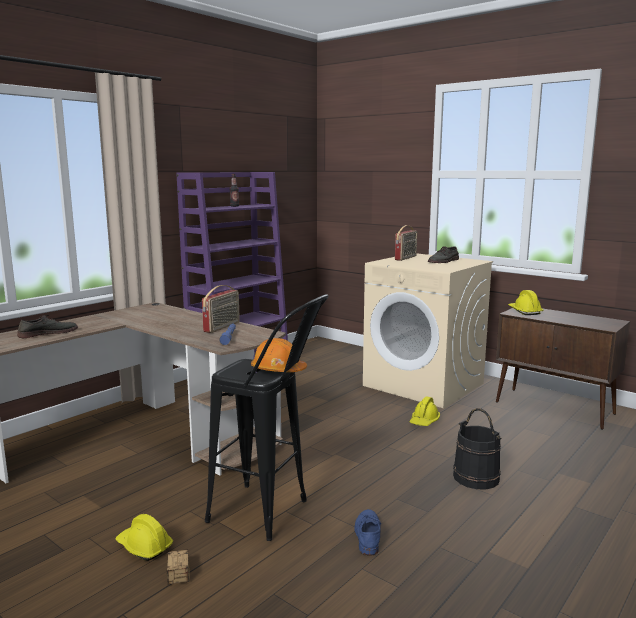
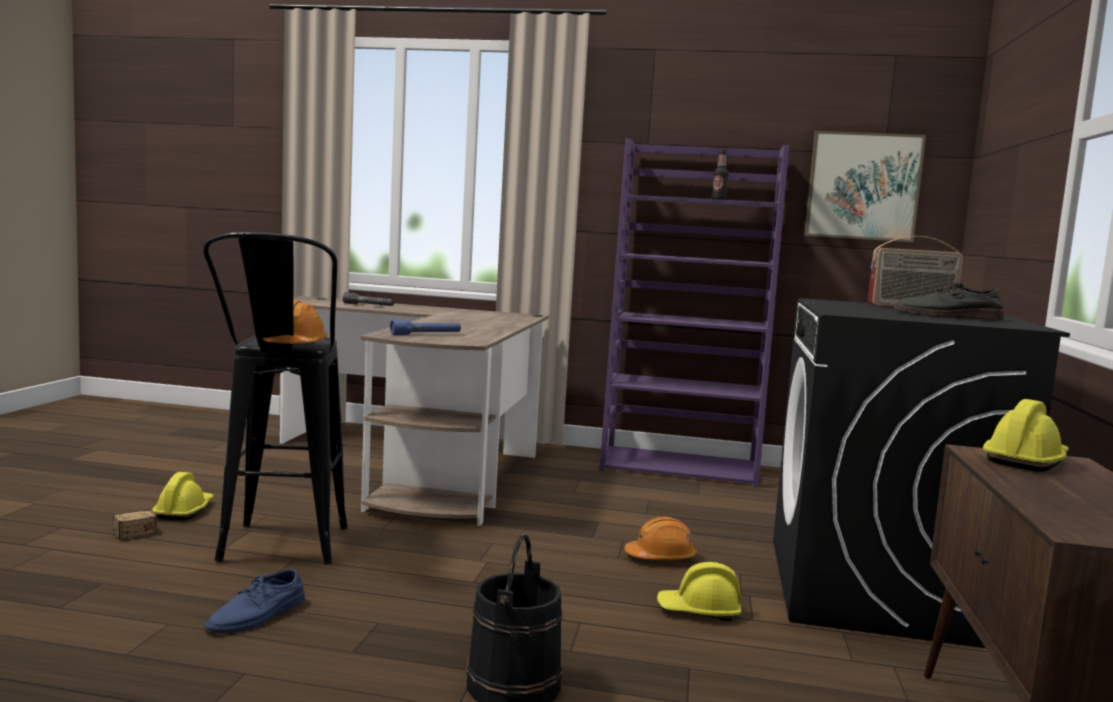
camera: 60 degrees right, 5 degrees down
(48, 333) = (368, 305): grey shoe -> grey flashlight
(222, 327) = (471, 331): radio -> none
(282, 189) = (863, 186): none -> picture
(361, 412) = (661, 557): none -> orange hard hat
(367, 534) = (258, 615): blue shoe -> blue shoe turned 150 degrees clockwise
(424, 384) = (879, 591): beige washing machine -> black washing machine

